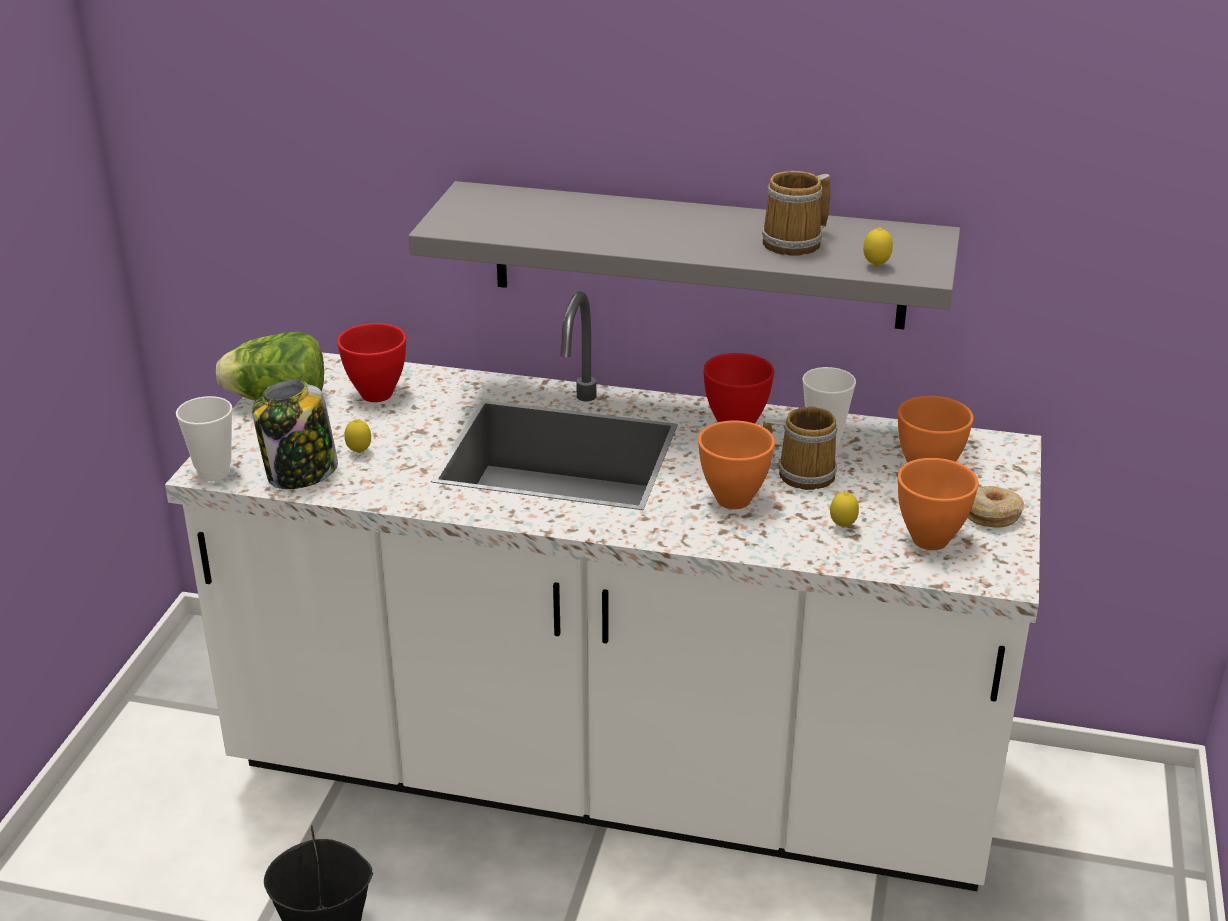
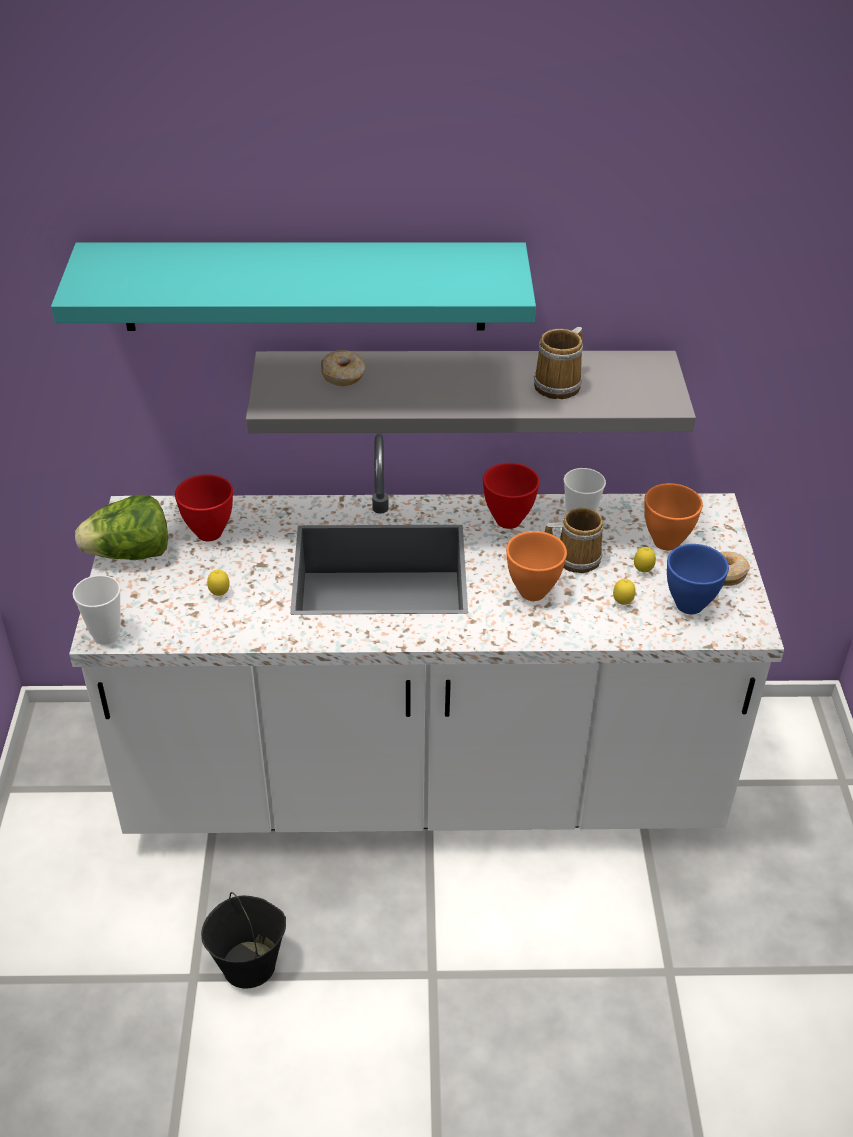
camera: 15 degrees left, 10 degrees up
(300, 474) = (180, 624): jar -> none
(511, 102) = (304, 286): none -> turquoise shelf
(541, 210) = (343, 375): none -> donut
(876, 266) = (630, 401): lemon -> lemon (642, 571)
(928, 539) = (688, 604): orange bowl -> blue bowl

